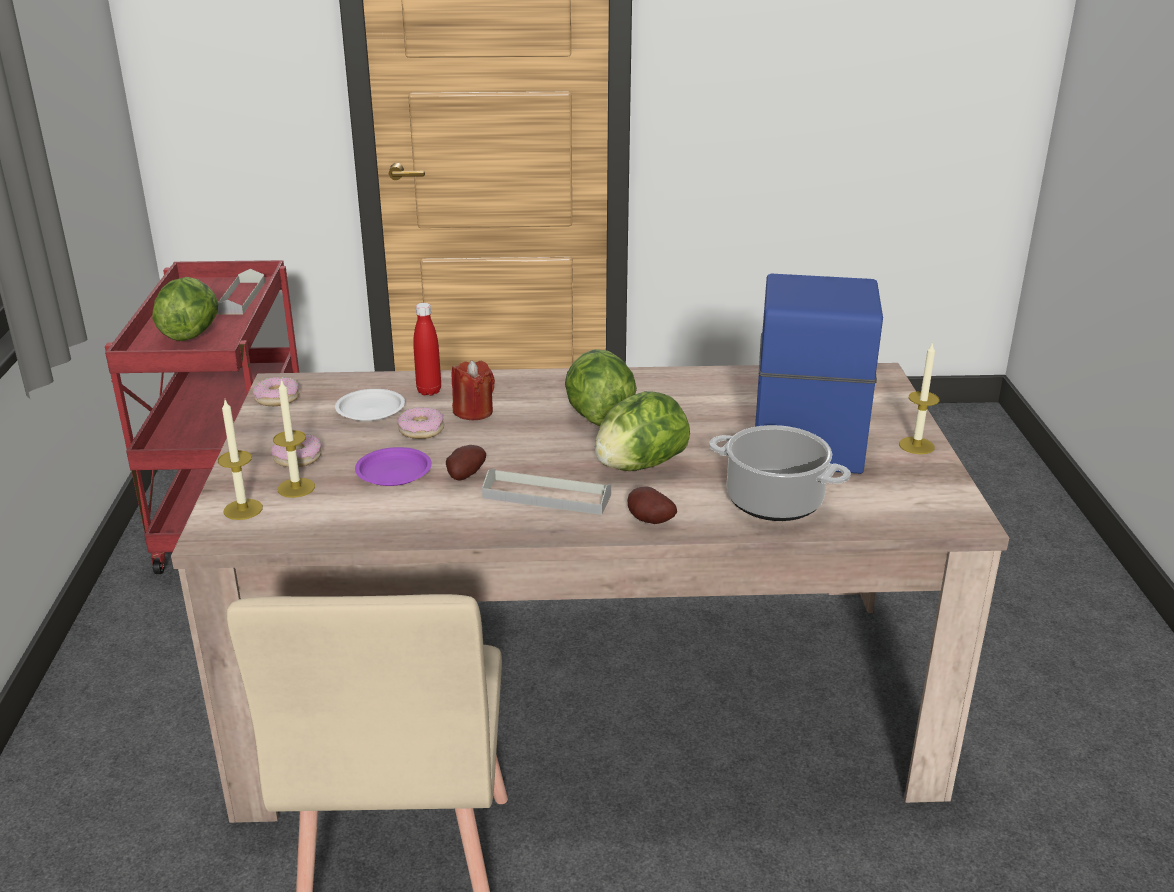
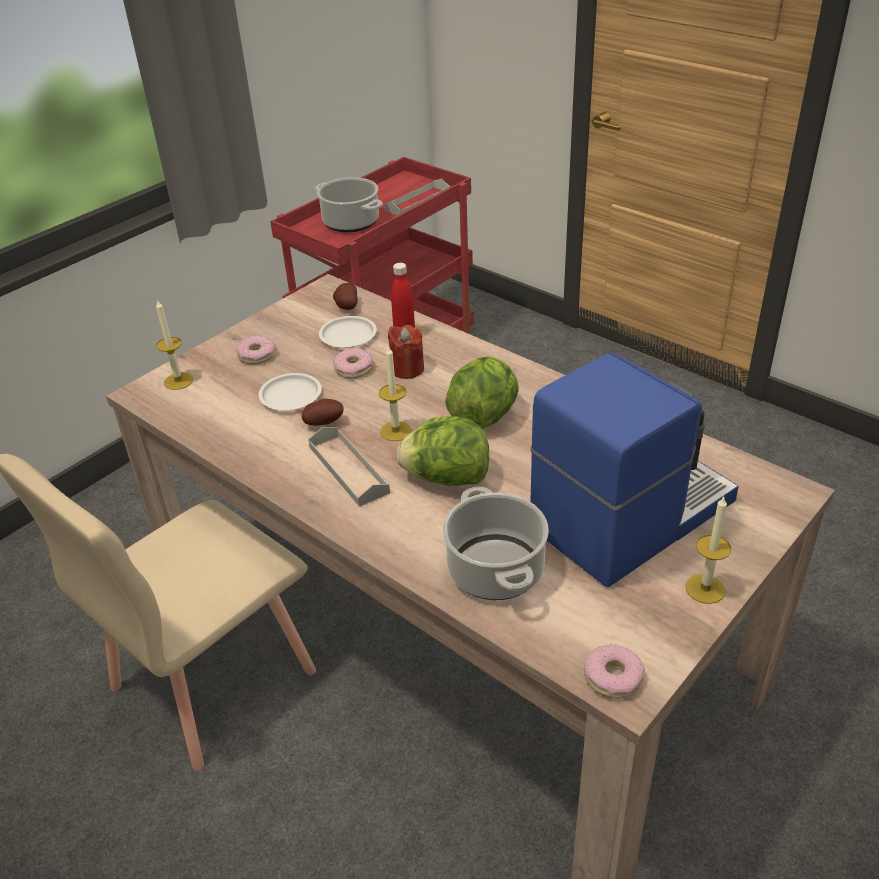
camera: 45 degrees right, 10 degrees up
(191, 334) = (350, 222): lettuce -> cooking pot
(277, 398) = (310, 300): donut -> donut (613, 677)
(296, 488) = (224, 379): candle -> candle (396, 431)
(393, 472) = (290, 396): purple plate -> white plate
(649, 521) = (380, 532): potato -> potato (346, 307)

